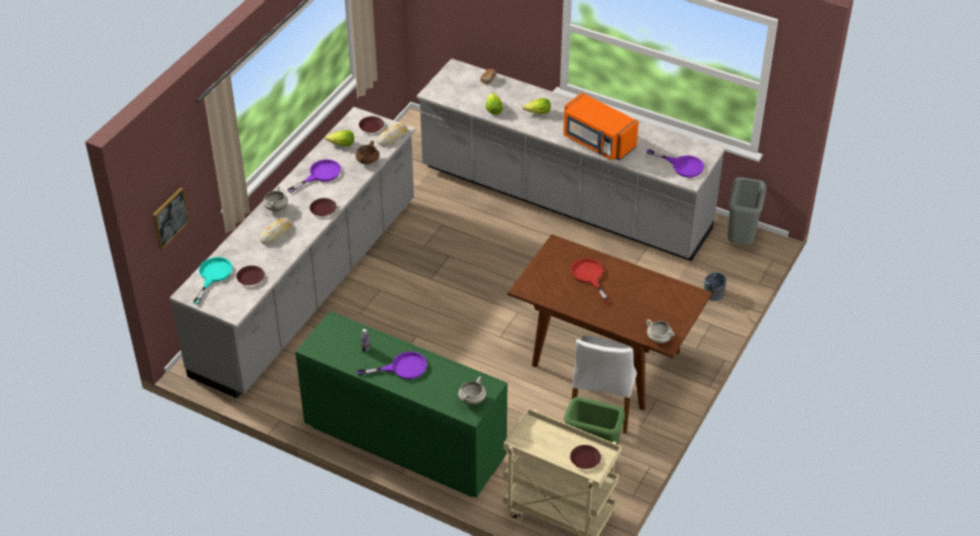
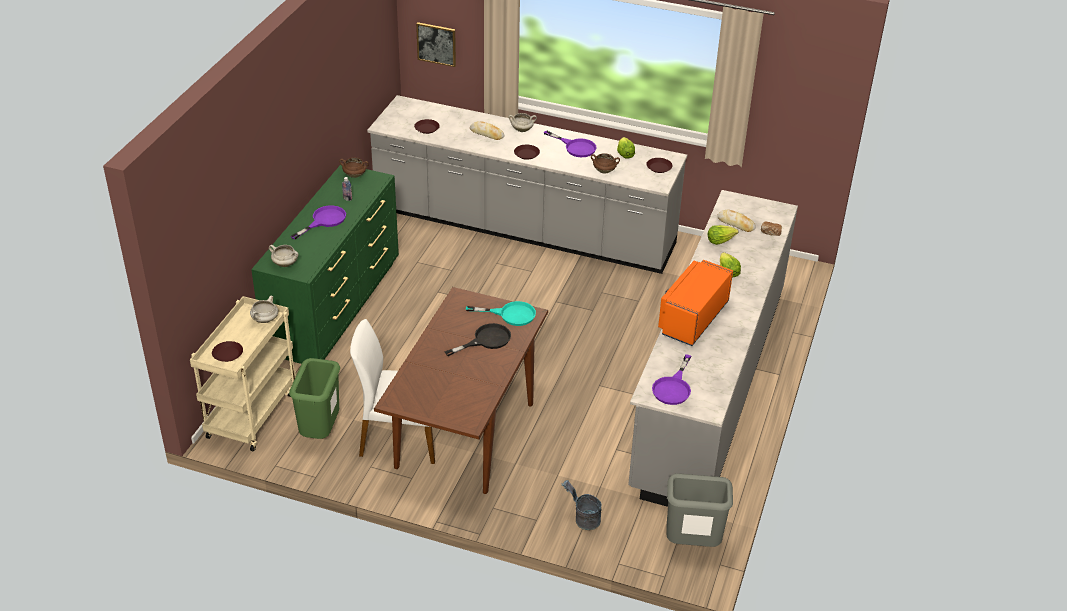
camera: 80 degrees right, 5 degrees down
(213, 275) = (426, 110): turquoise frying pan -> turquoise frying pan (510, 314)
(322, 341) = (355, 175): none -> brown cooking pot
(392, 137) = (647, 181): bread -> bread (736, 224)
(402, 368) = (324, 221): purple frying pan -> purple frying pan turned 120 degrees counterclockwise
(589, 276) = (486, 340): red frying pan -> black frying pan
(659, 339) = (397, 396): white cooking pot -> white cooking pot (265, 320)

